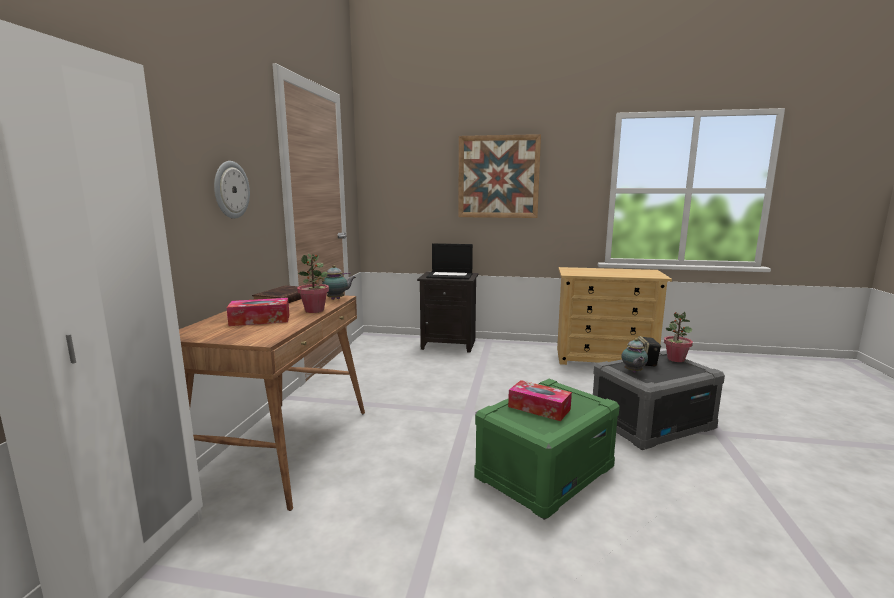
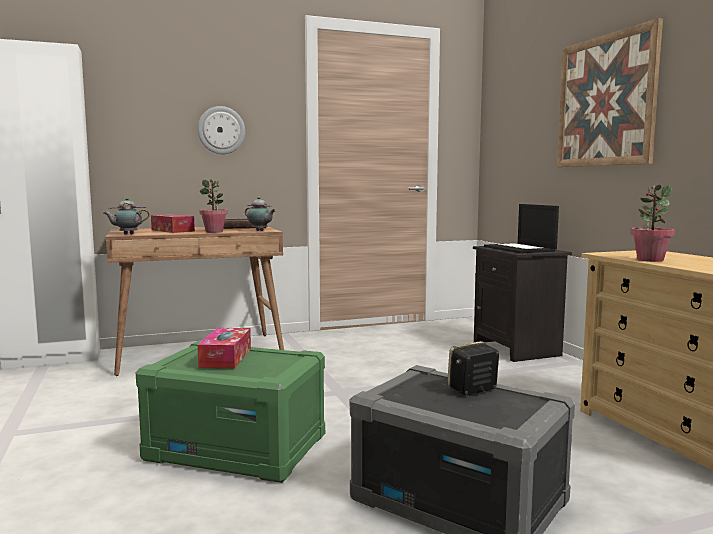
camera: 60 degrees right, 5 degrees down
(633, 372) = (413, 385): teapot -> teapot (127, 234)
(675, 359) = (531, 406): potted plant -> potted plant (650, 260)

